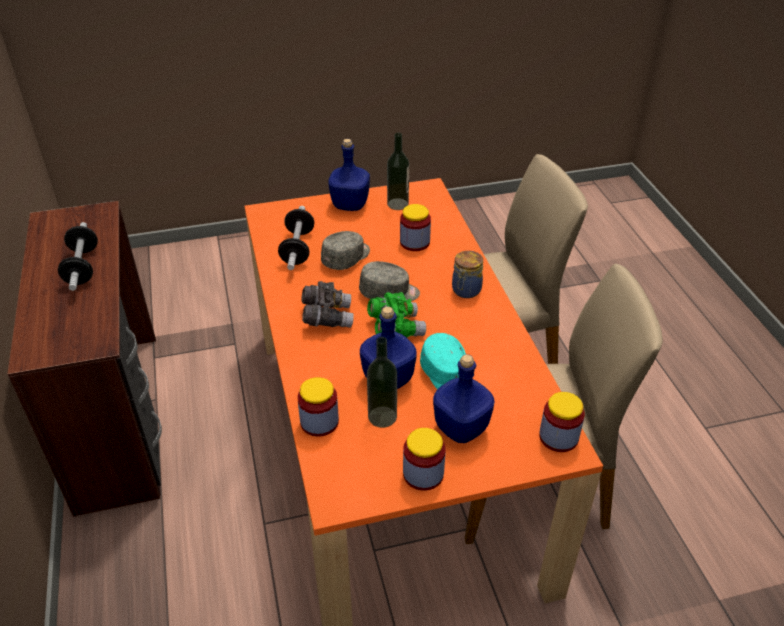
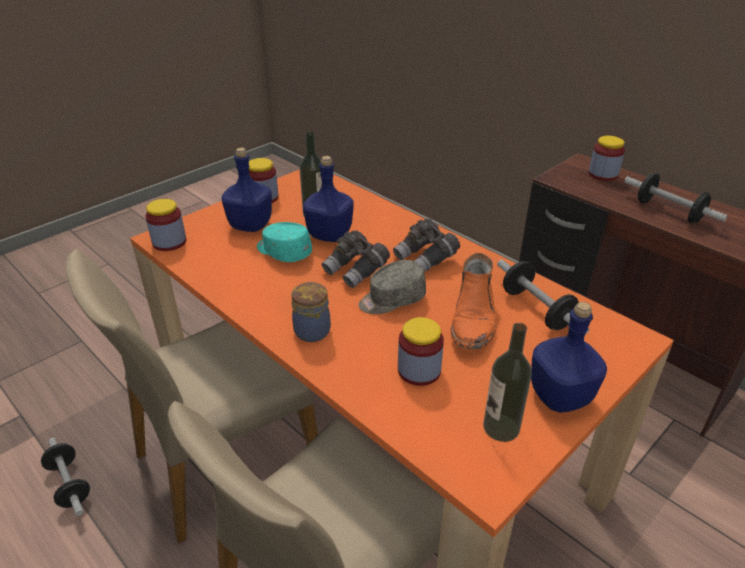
camera: 150 degrees right, 5 degrees down
(319, 422) = (356, 199): jar -> jar (603, 174)
(347, 258) = (474, 319): grey cap -> orange boot
(395, 328) = (356, 271): green binoculars -> grey binoculars
(672, 524) = (69, 484): none -> dumbbell

